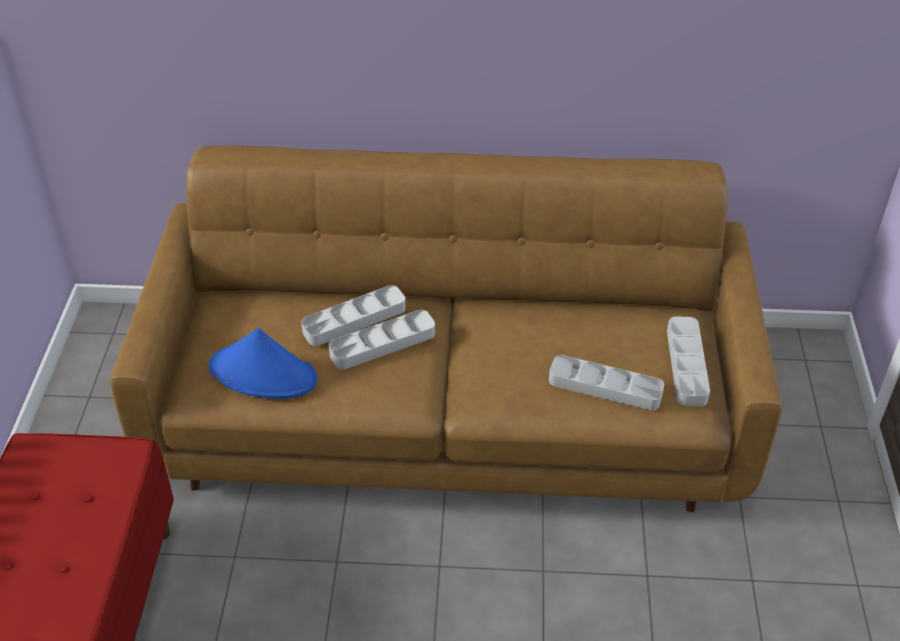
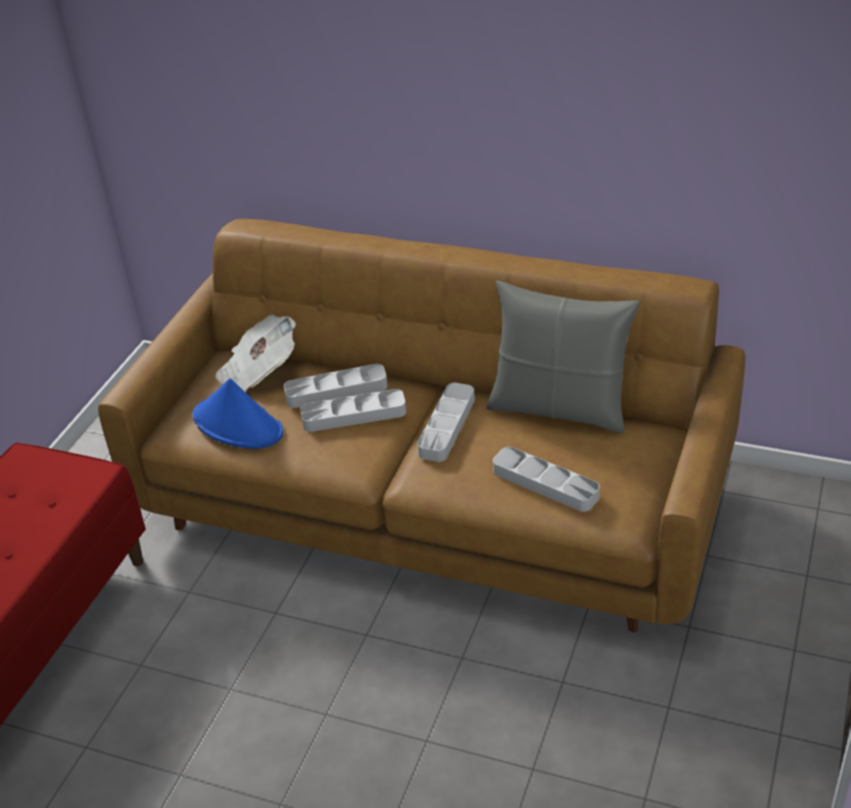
camera: 20 degrees right, 5 degrees down
(260, 310) = (259, 372): none -> newspaper
(583, 306) = (559, 408): none -> grey pillow
(686, 365) = (636, 476): grey tray -> grey tray (447, 426)

